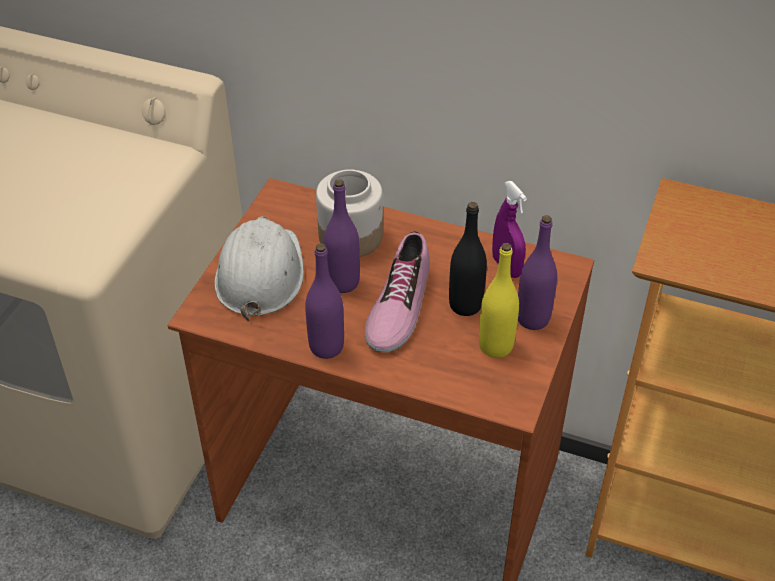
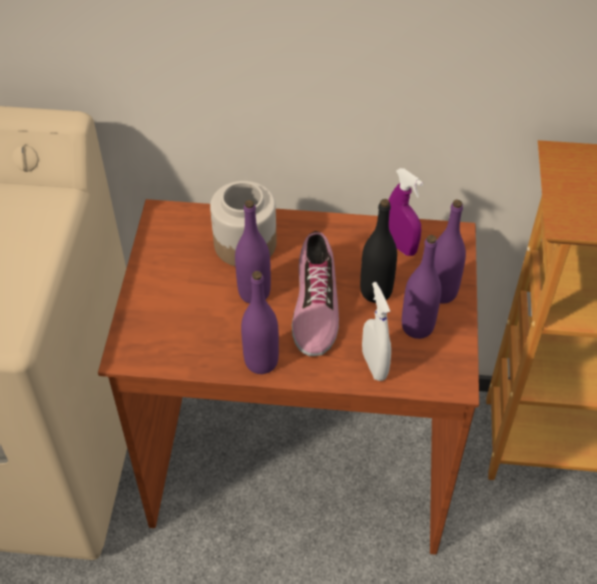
camera: 15 degrees left, 5 degrees up
(260, 274) = (171, 300): white hard hat -> none
(438, 373) = (374, 365): none -> white spray bottle
(495, 346) = (417, 327): yellow bottle -> purple bottle

